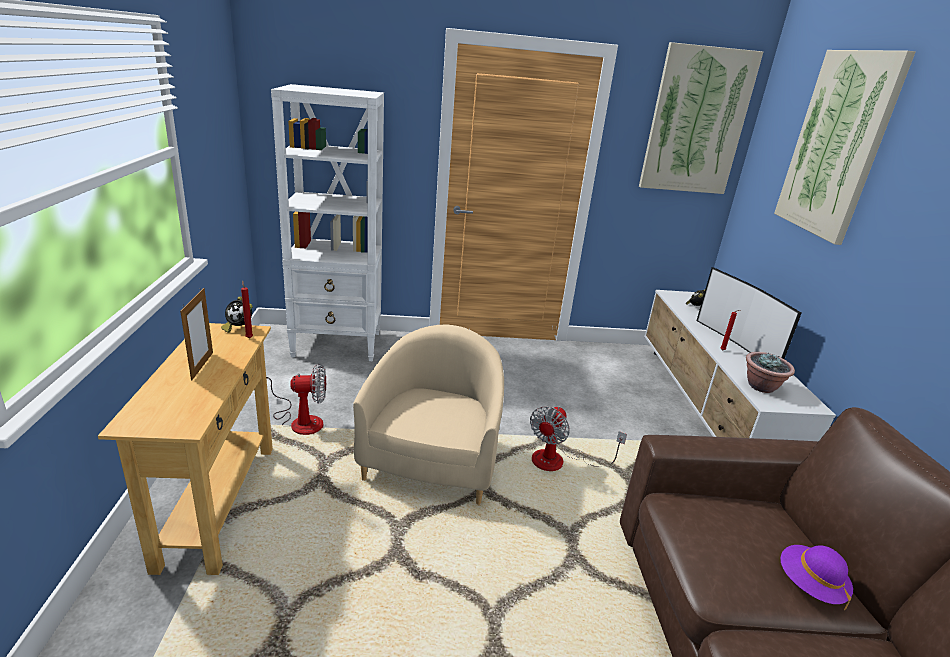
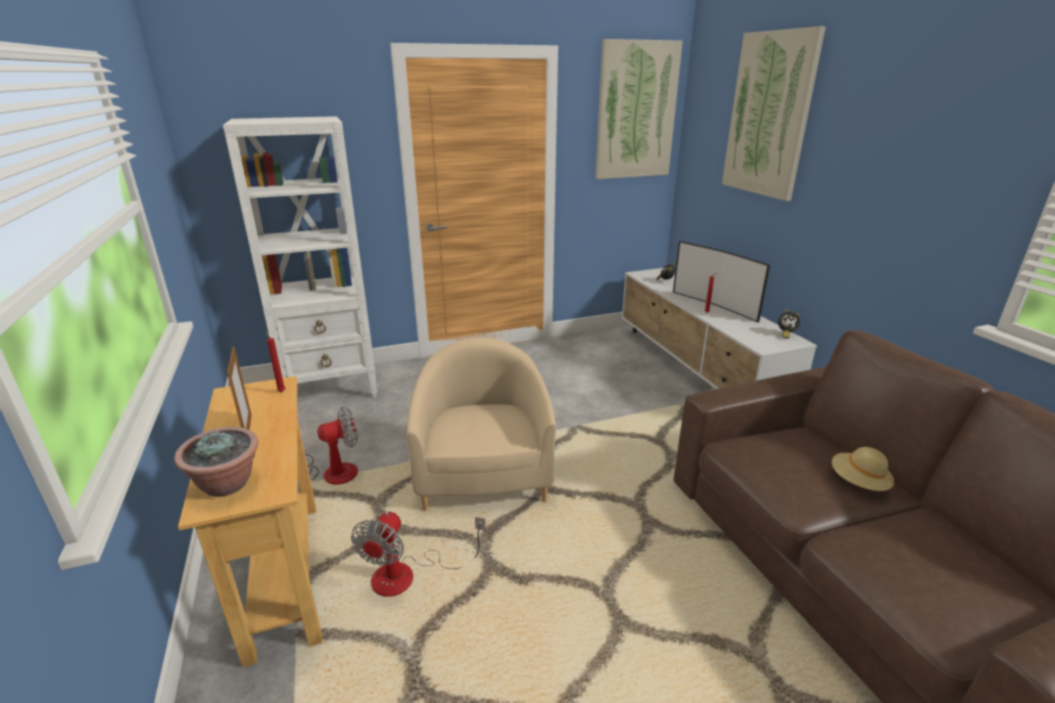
camera: 15 degrees left, 0 degrees up
(238, 328) = (263, 385): alarm clock -> alarm clock (785, 334)
(559, 461) = (597, 444): fan -> fan (408, 575)
(761, 387) = (752, 335): potted plant -> potted plant (227, 484)
(809, 585) = (858, 482): purple hat -> beige hat

